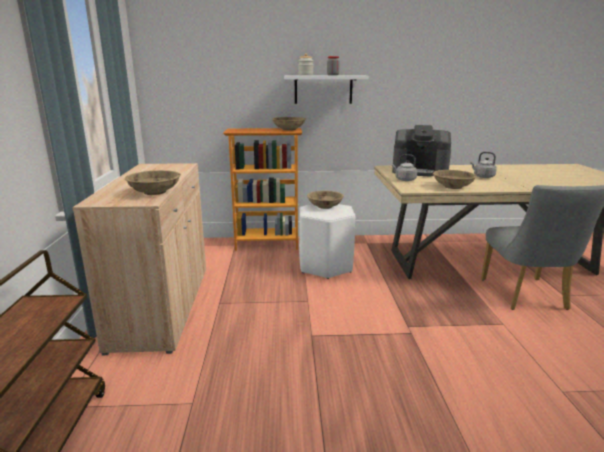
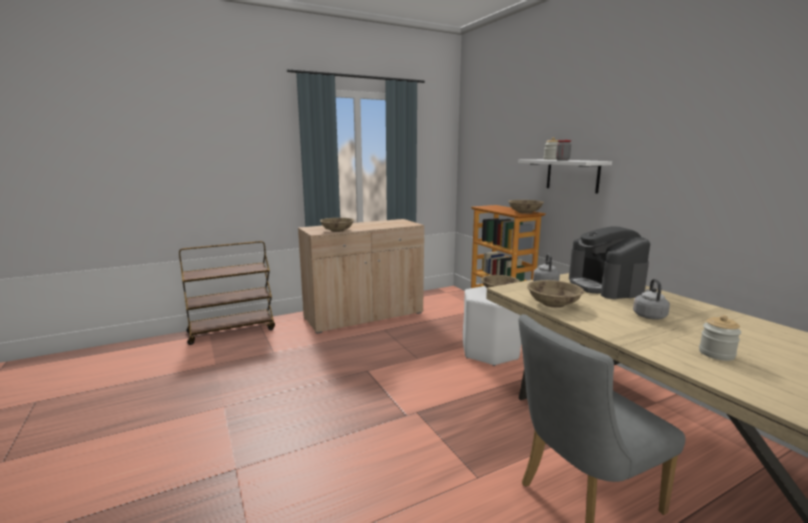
camera: 65 degrees right, 5 degrees down
(544, 181) = (716, 354): none -> jar

